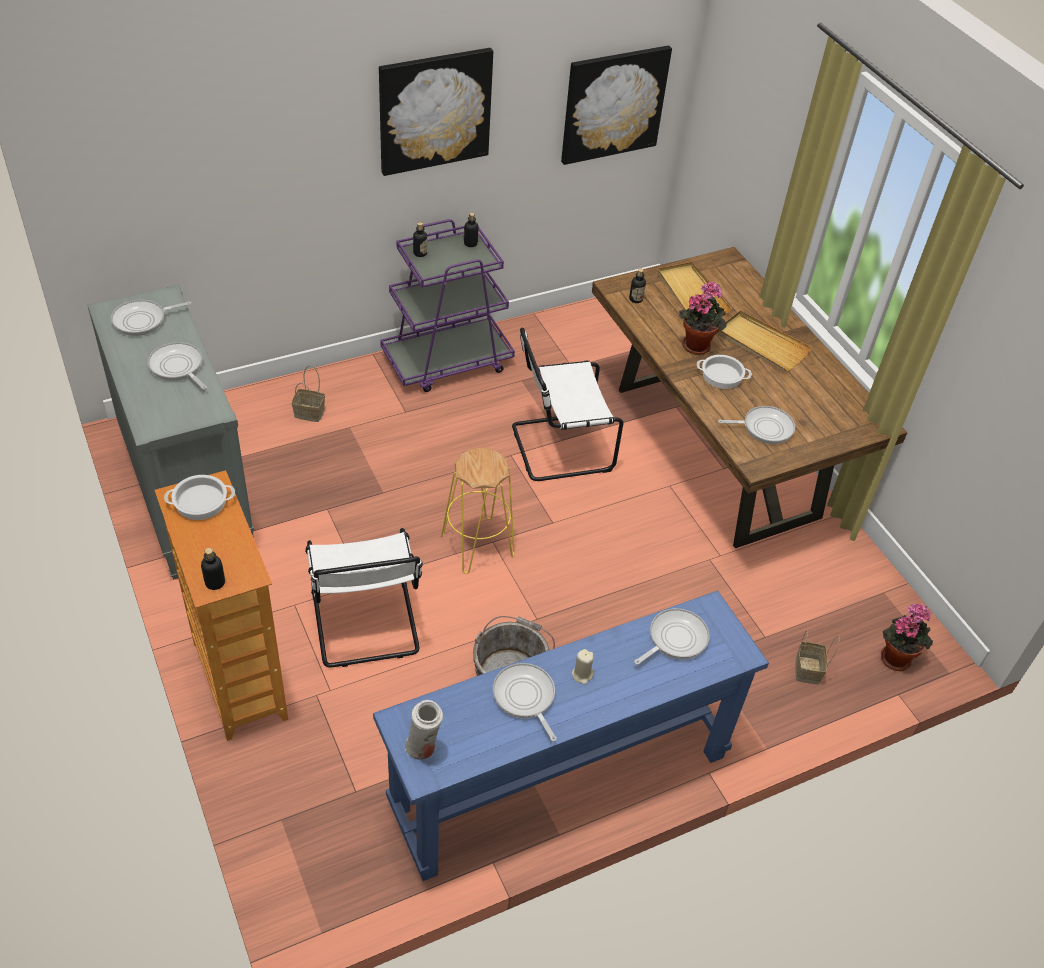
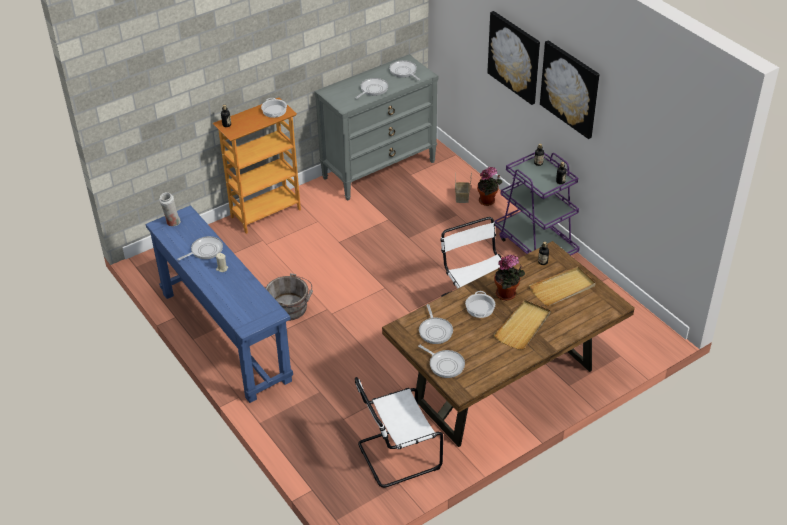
camera: 85 degrees right, 5 degrees down
(366, 626) = (310, 248): white chair -> white chair (396, 456)
(477, 545) = (380, 281): yellow stool -> none
(613, 104) = (663, 172): picture -> picture (514, 57)
(674, 639) = (251, 300): frying pan -> frying pan (445, 364)
(808, 671) = (320, 441): basket -> none
(896, 656) = (343, 489): potted plant -> potted plant (488, 201)

